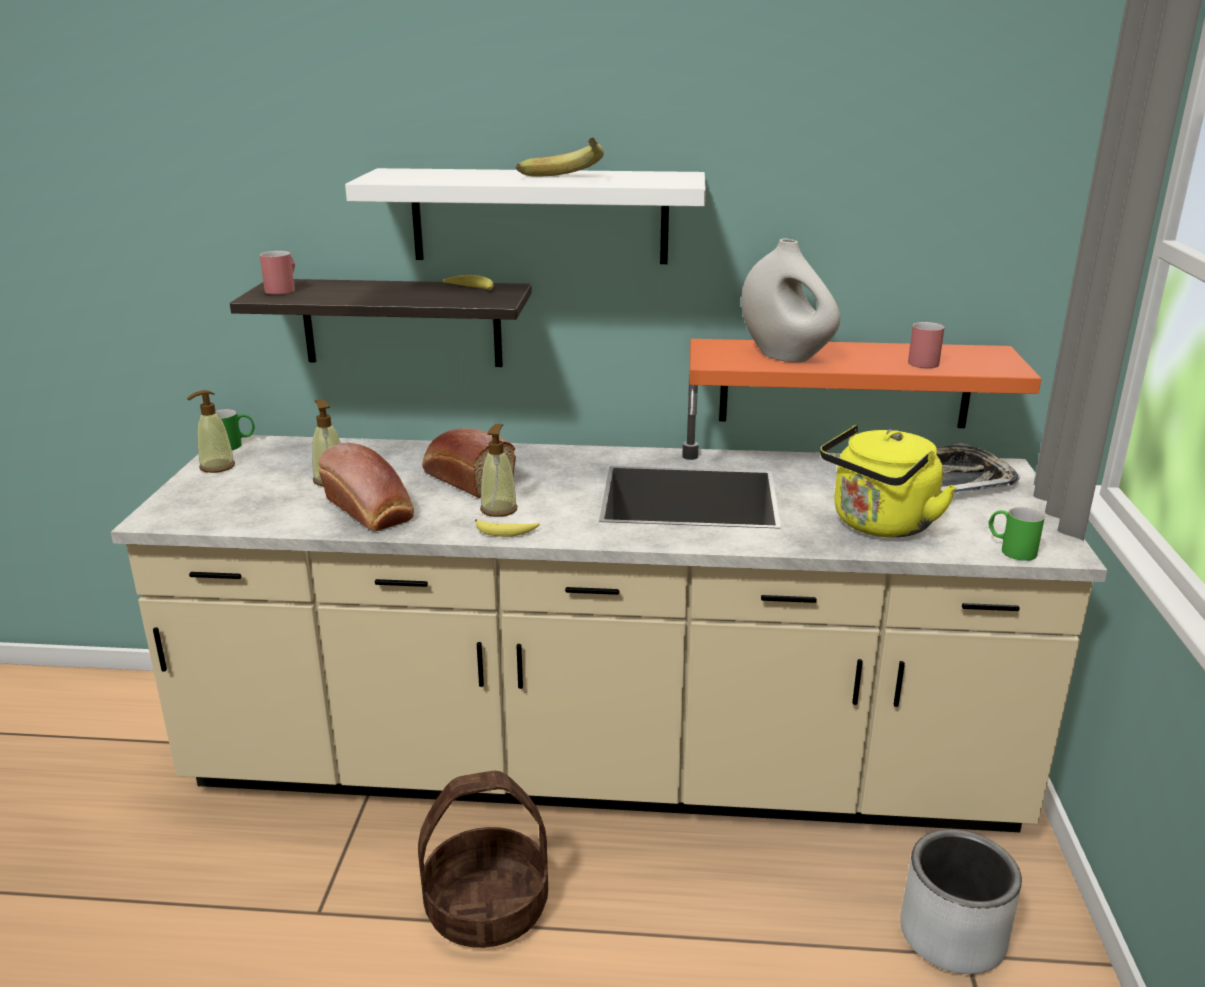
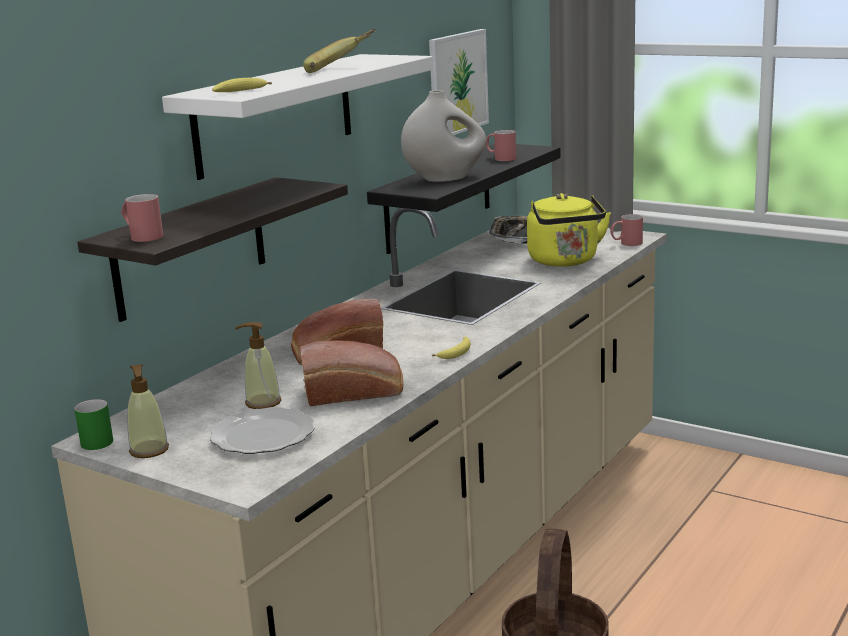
camera: 60 degrees left, 5 degrees down
(258, 499) = (264, 435): none -> plate
(471, 288) = (261, 189): banana -> banana (239, 92)
(499, 509) = (412, 350): soap dispenser -> none
(844, 383) = (438, 197): orange shelf -> black shelf
(921, 244) = (457, 83): none -> picture
(953, 936) = (695, 488): grey planter -> none
(1010, 549) = (626, 244): green mug -> red mug

